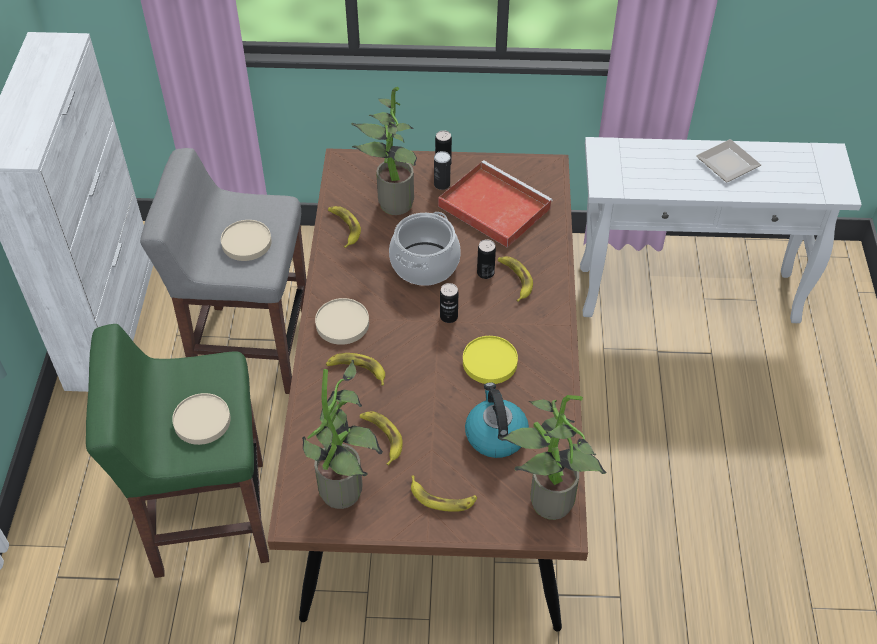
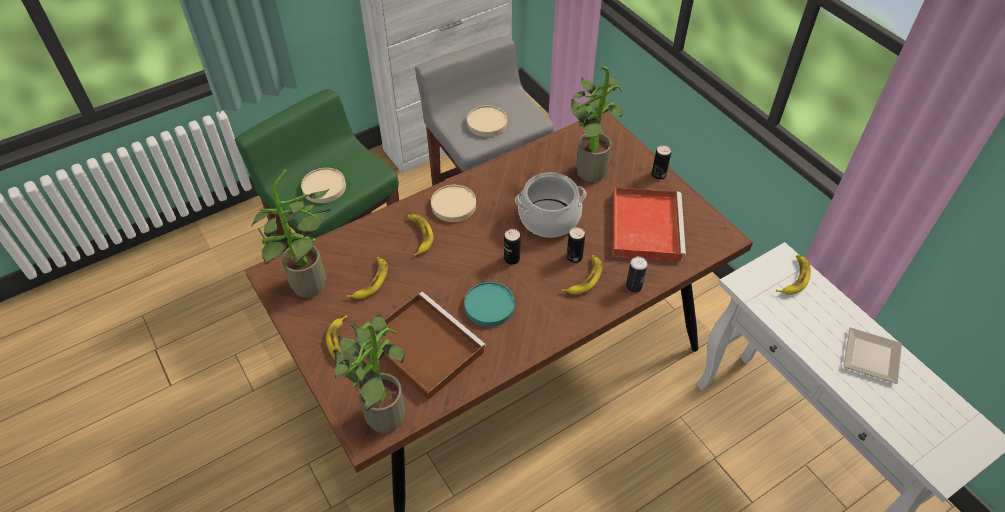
camera: 55 degrees right, 0 degrees up
(344, 227) = (541, 158): banana -> banana (794, 278)
(442, 184) = (636, 185): can -> can (634, 286)
(490, 362) = (489, 306): yellow plate -> turquoise plate
(495, 435) = (423, 346): kettle -> brown tray

